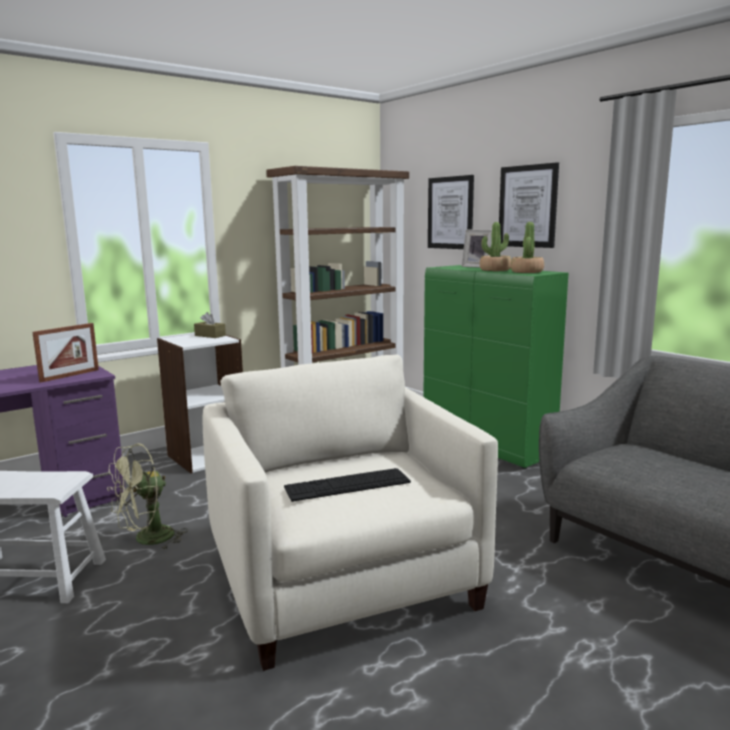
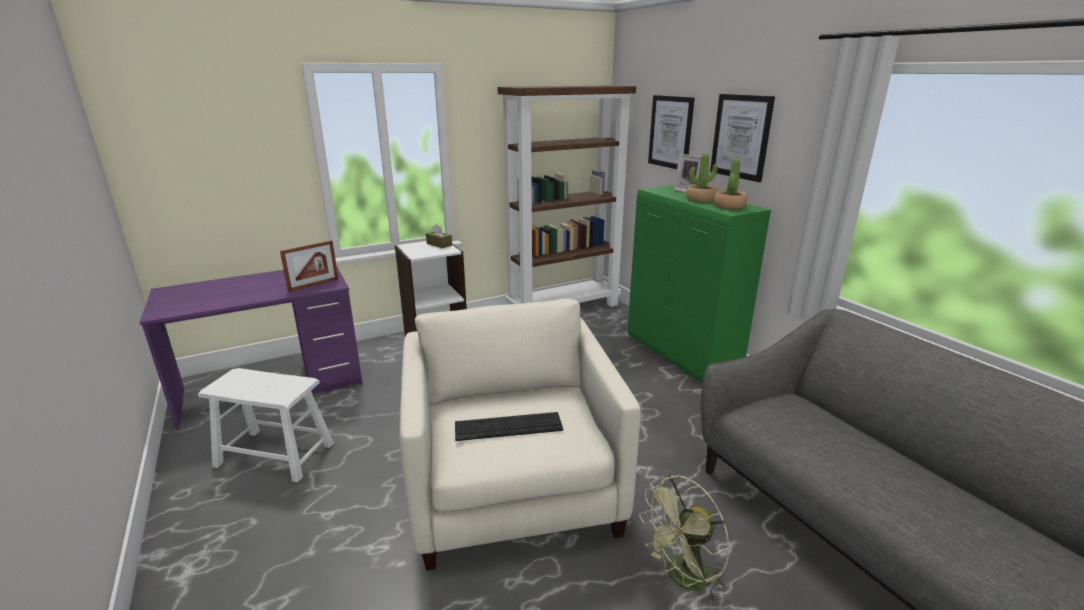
camera: 10 degrees right, 10 degrees up
(147, 540) = (369, 427): green fan -> green fan (683, 579)

